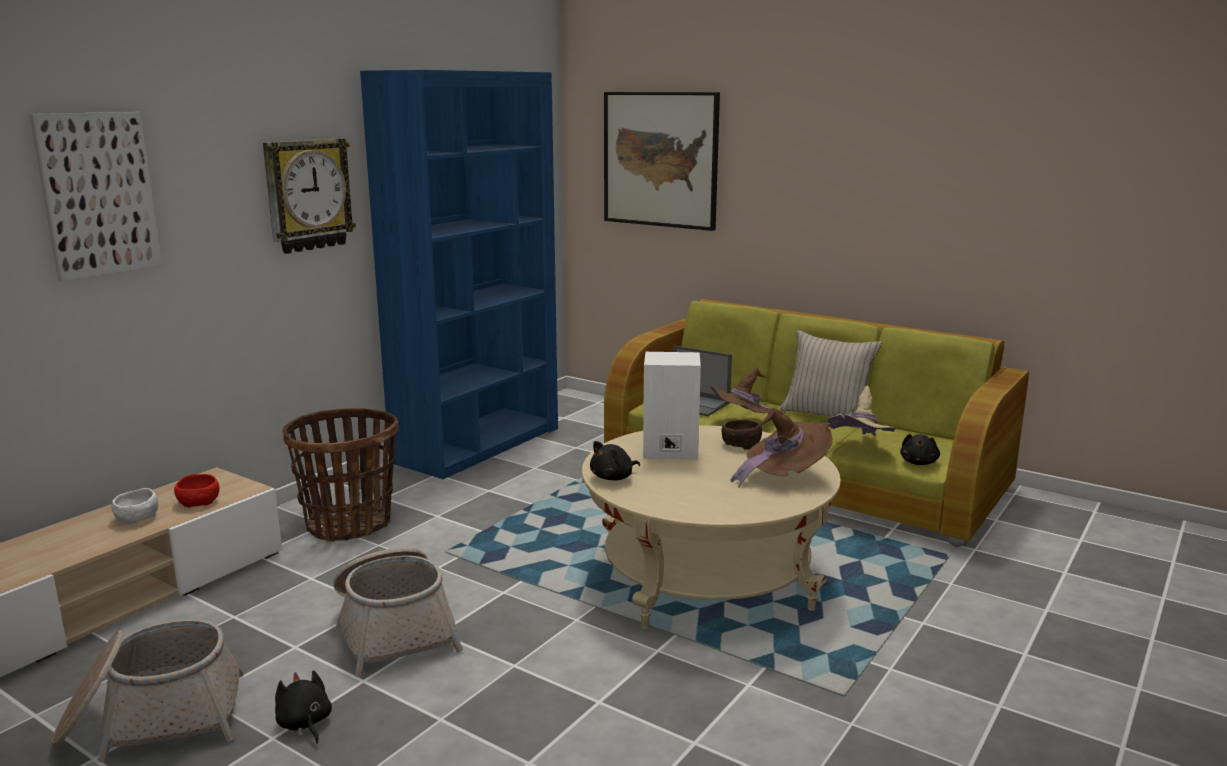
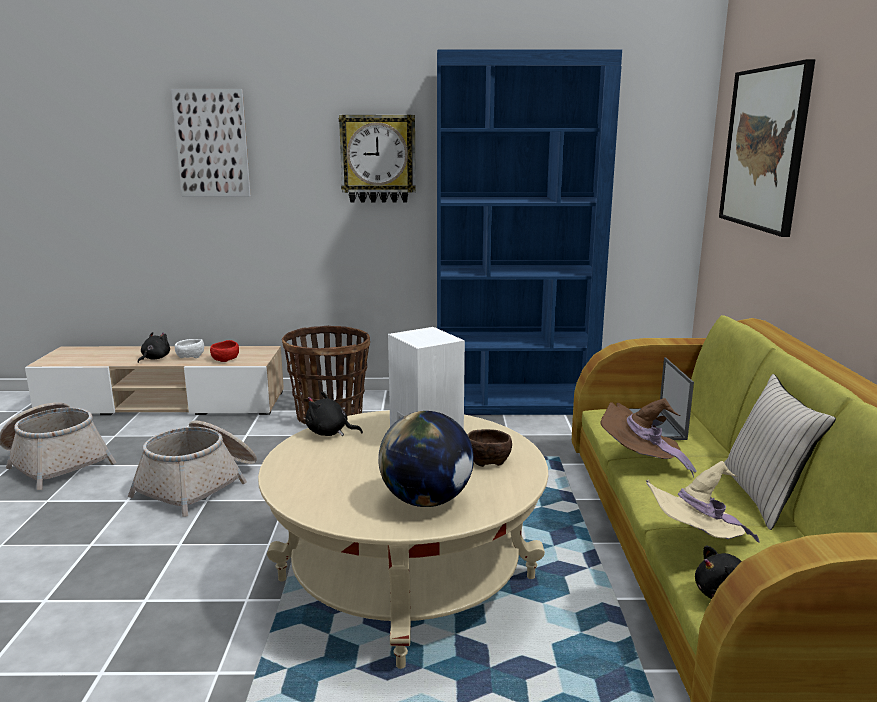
camera: 55 degrees right, 0 degrees up
(304, 724) = (66, 503): black plush toy -> black plush toy (154, 358)
(783, 476) = (426, 500): brown hat -> globe

